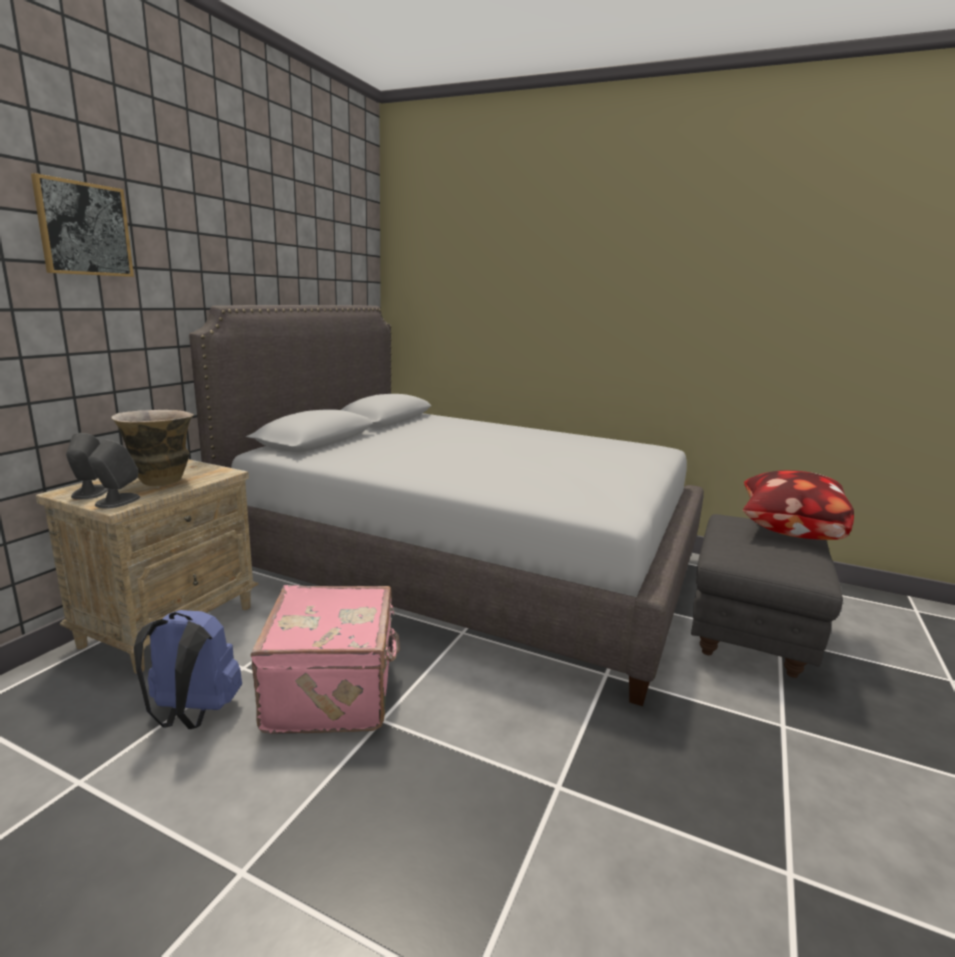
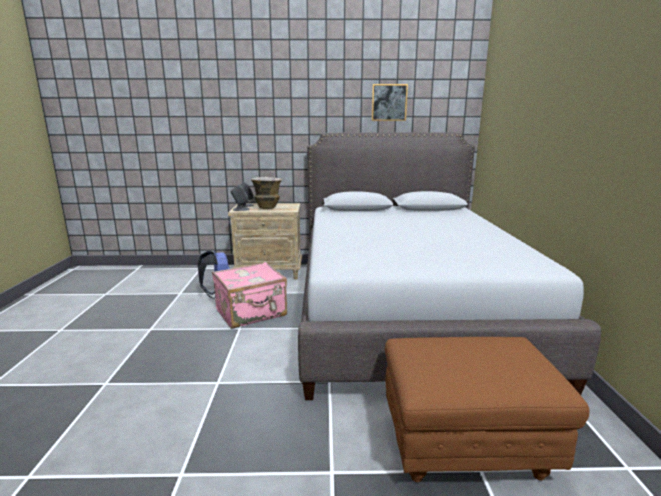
camera: 65 degrees right, 0 degrees up
(84, 229) = (268, 102): picture -> picture (389, 102)
(748, 634) = (465, 447): grey ottoman -> brown ottoman
(787, 531) = (528, 372): pillow -> none

